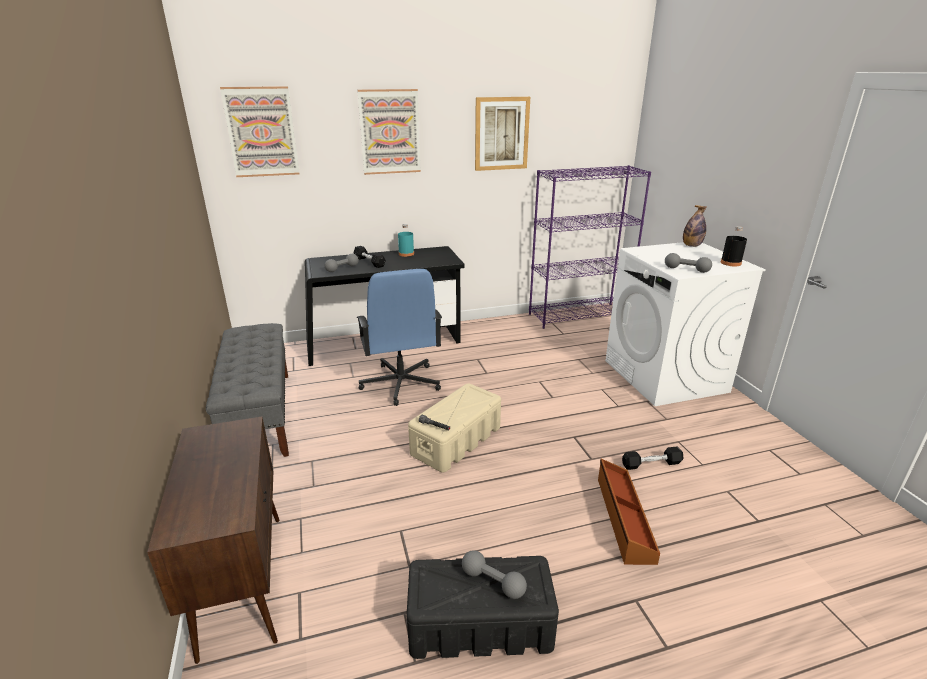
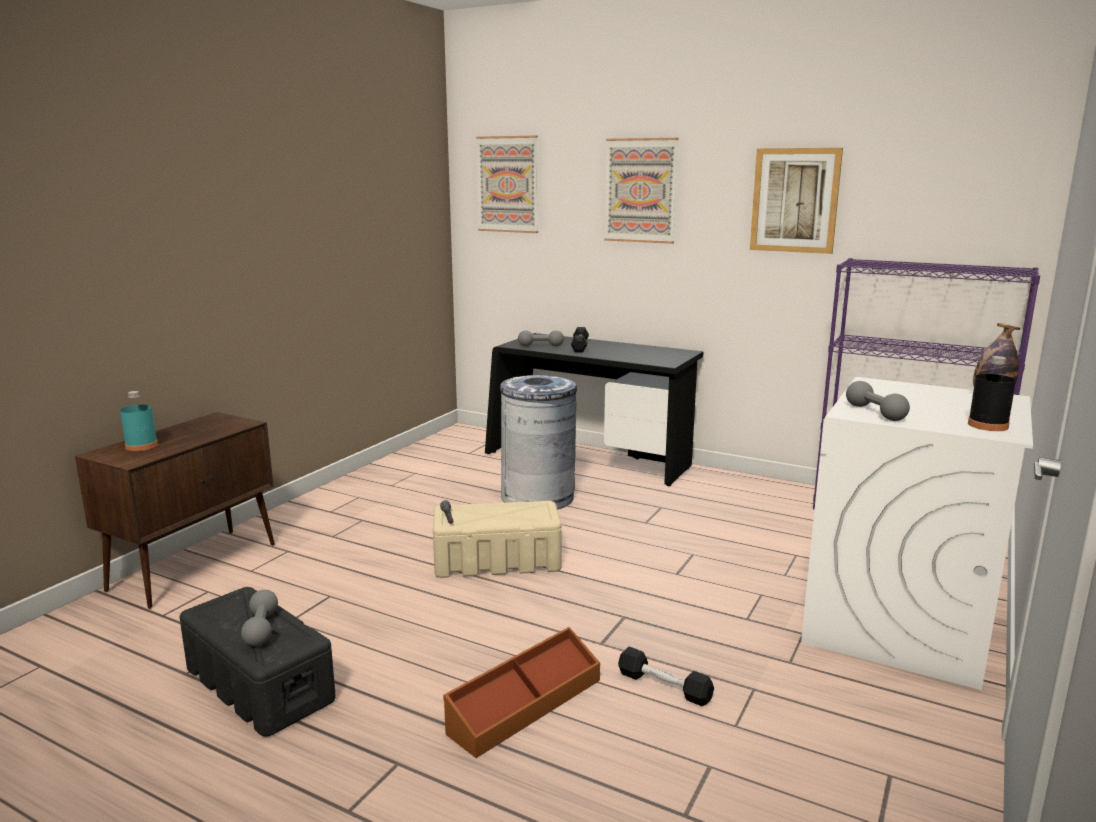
camera: 45 degrees right, 10 degrees down
(260, 415) = (386, 474): grey bench -> none
(400, 384) = (538, 497): blue office chair -> grey trash can
(406, 254) = (635, 348): turquoise bottle -> turquoise bottle (141, 446)

